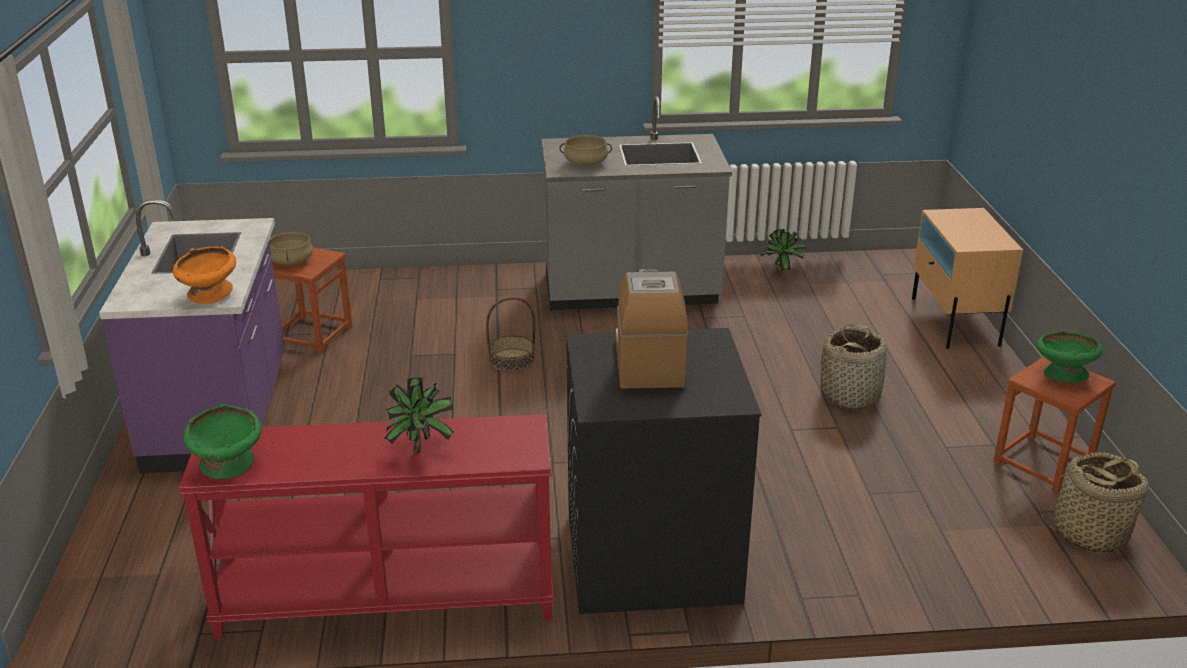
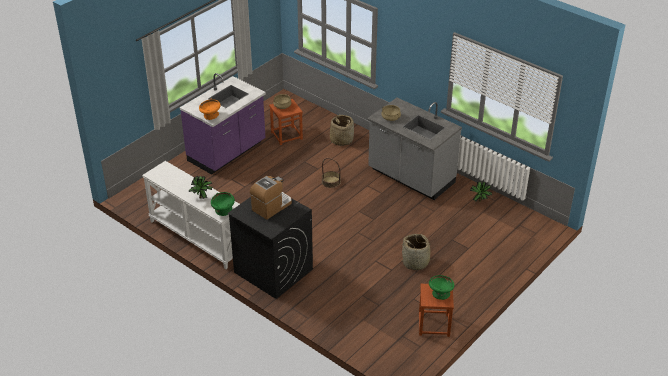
camera: 45 degrees right, 10 degrees up
(229, 465) = (158, 175): green bowl -> green bowl (223, 211)
(386, 600) = (197, 237): red console table -> white console table
(954, 321) = (508, 260): beige nightstand -> none
(1089, 533) = (404, 351): basket -> basket (341, 140)

